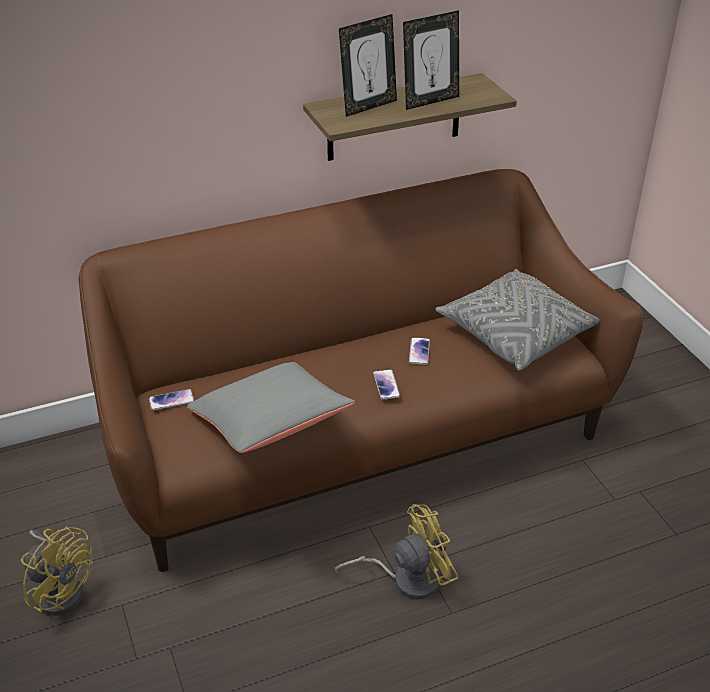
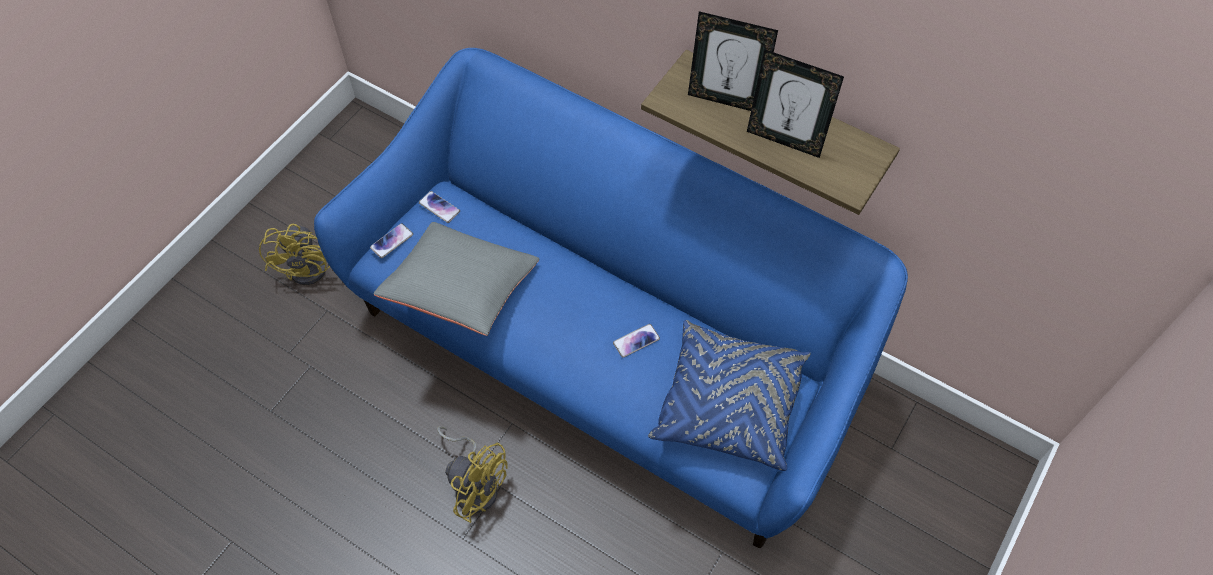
camera: 55 degrees right, 20 degrees up
(355, 437) = (606, 350): brown sofa -> blue sofa
(386, 385) = (570, 342): phone -> phone (392, 241)
(514, 334) = (728, 404): grey pillow -> blue pillow

